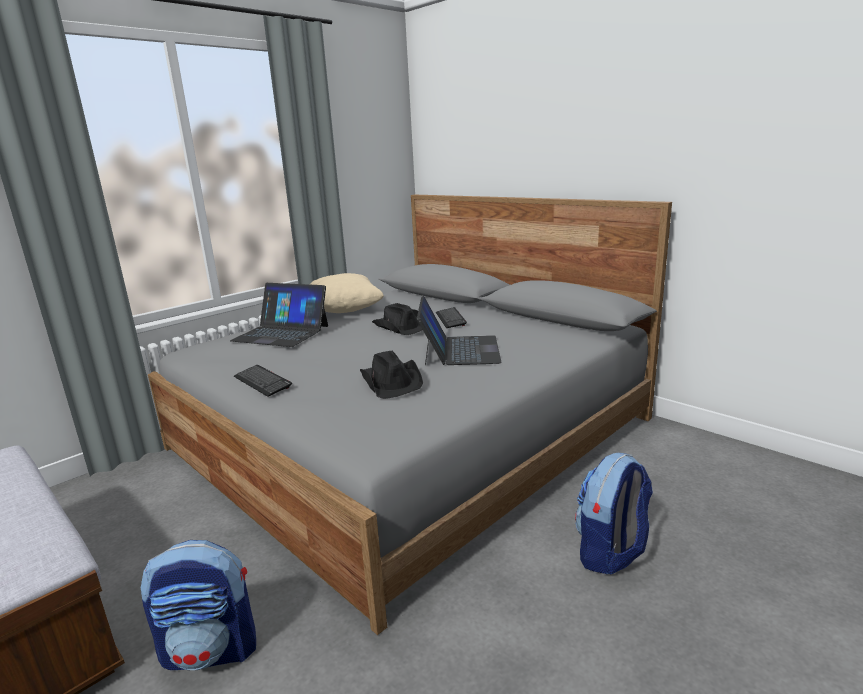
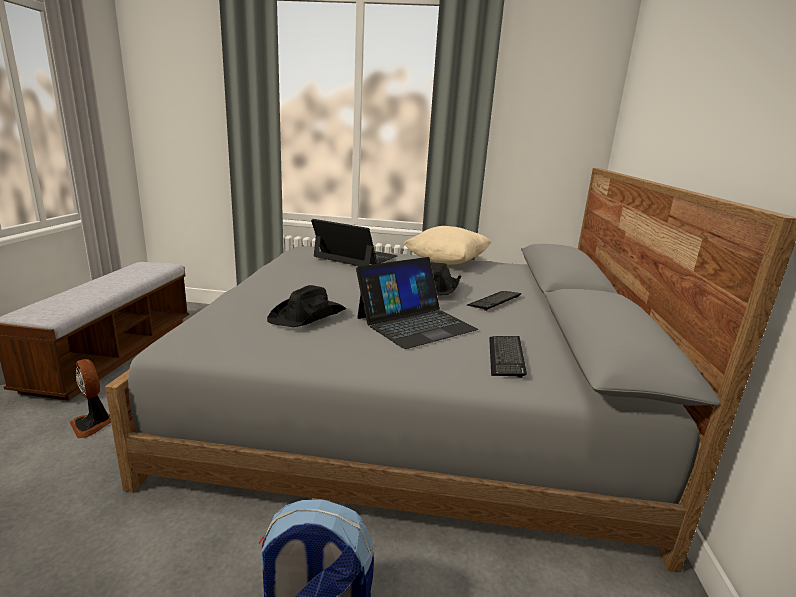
camera: 50 degrees right, 0 degrees up
(212, 649) = (93, 424): backpack -> fan
(262, 382) = (265, 277): keyboard -> keyboard (506, 357)
(281, 333) = (355, 256): laptop -> laptop turned 135 degrees clockwise

